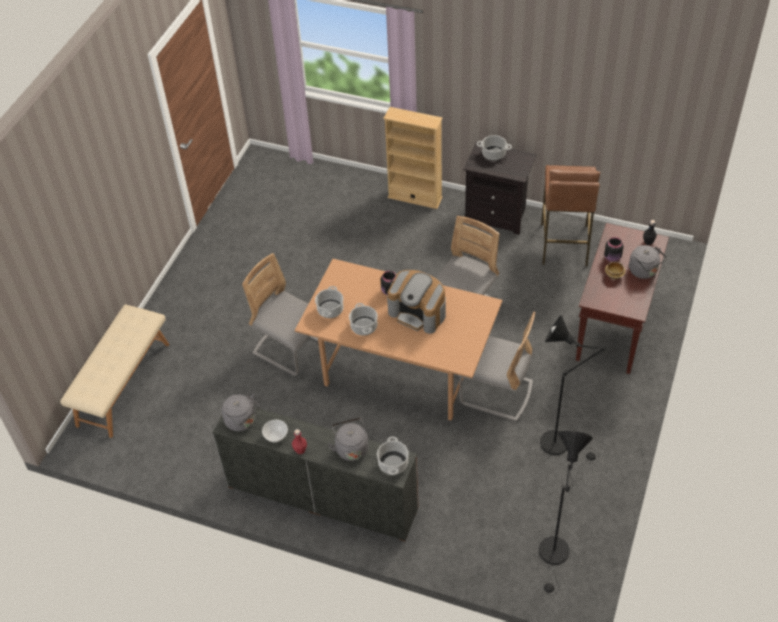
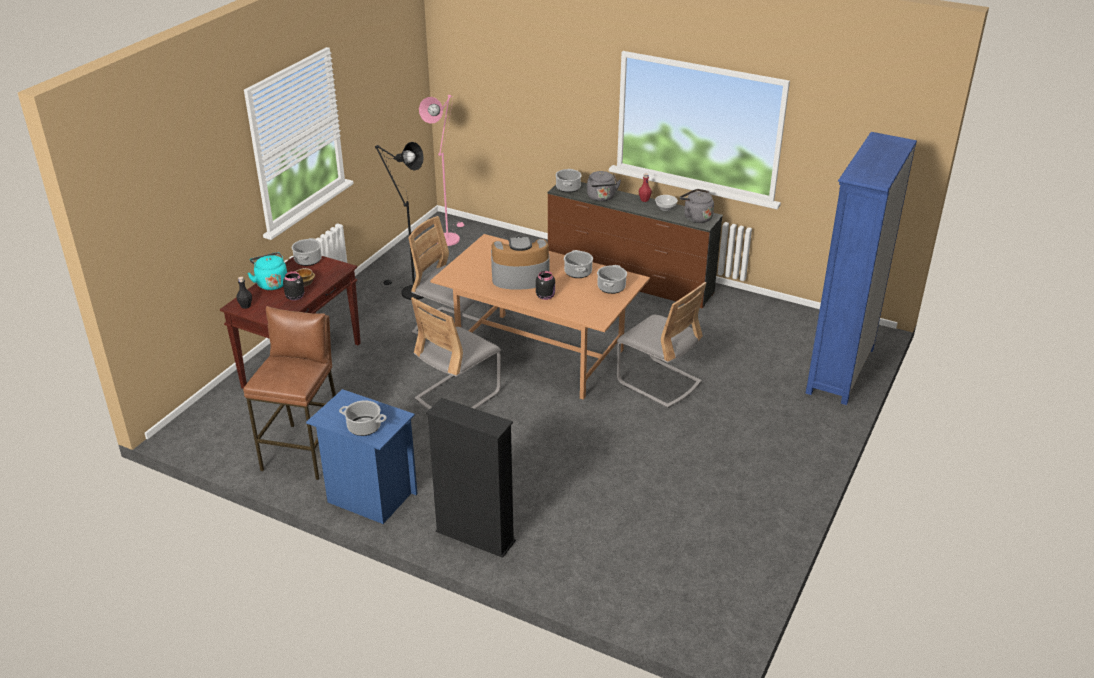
camera: 175 degrees left, 15 degrees down
(123, 384) = (840, 371): beige bench -> blue bookcase
(415, 197) = (475, 536): beige bookcase -> black bookcase
(418, 313) = (520, 277): coffee machine -> coffee machine turned 45 degrees counterclockwise
(498, 215) = (369, 497): black nightstand -> blue nightstand
(554, 556) = (448, 237): black floor lamp -> pink floor lamp
(629, 306) = (308, 260): none -> cooking pot
(644, 271) = (271, 283): grey kettle -> turquoise kettle

